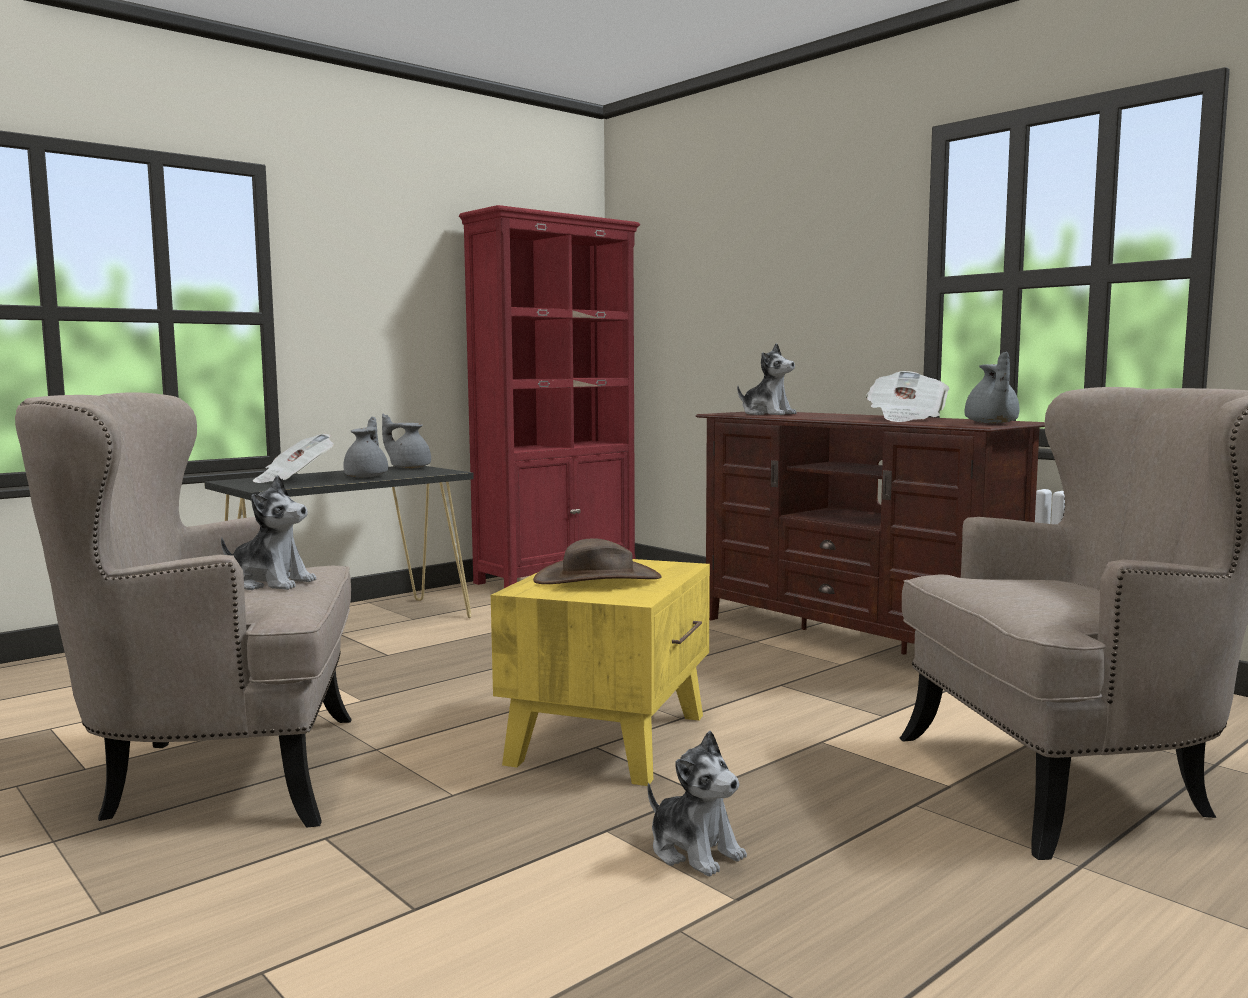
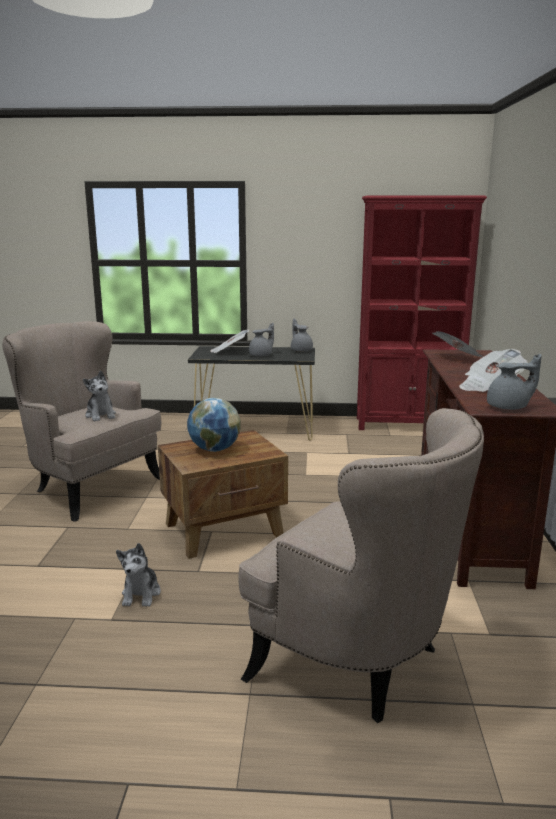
camera: 45 degrees right, 10 degrees up
(597, 579) = (214, 449): brown hat -> globe
(611, 738) = (225, 530): yellow side table -> brown side table
(767, 414) = (457, 358): plush toy -> newspaper
(991, 423) = (509, 407): grey teapot -> grey teapot turned 150 degrees counterclockwise

